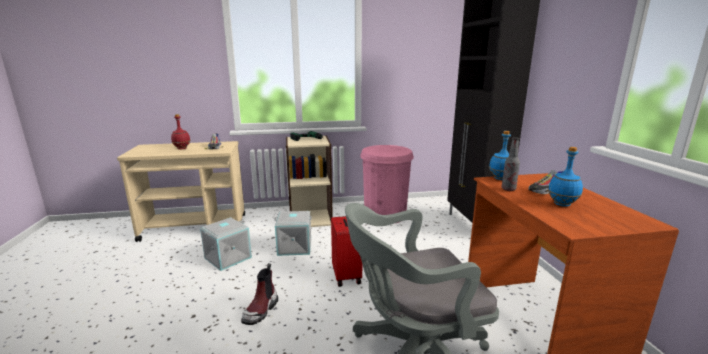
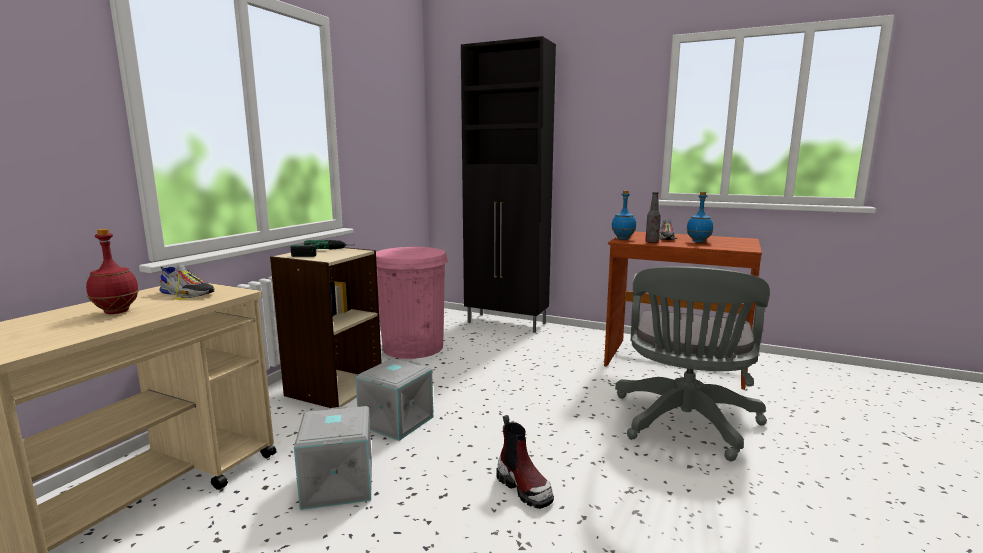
camera: 55 degrees left, 5 degrees down
(347, 276) = (516, 409): red suitcase -> none

